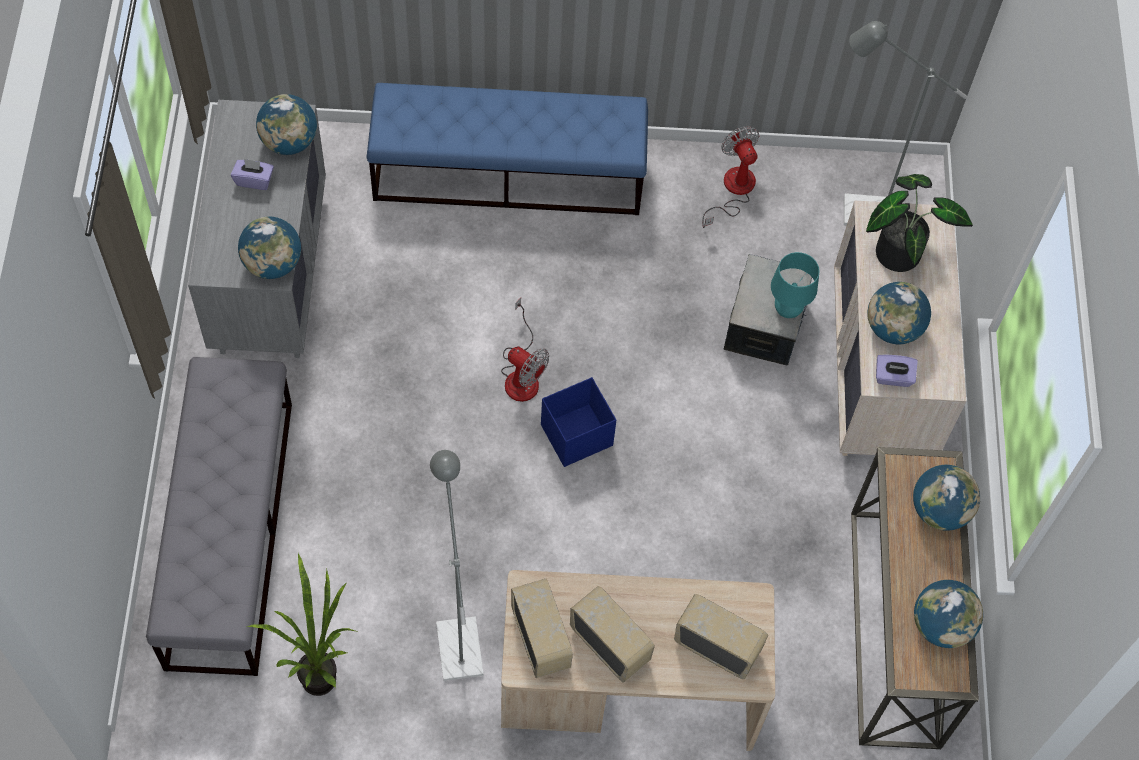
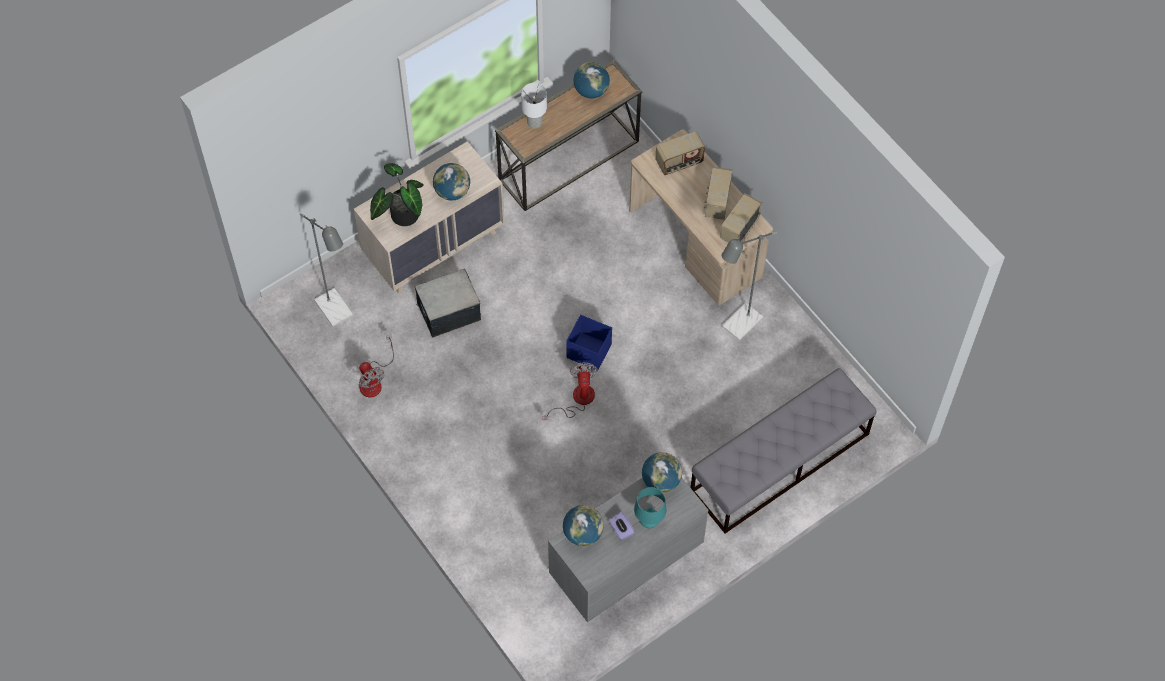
camera: 125 degrees left, 0 degrees up
(322, 672) = (806, 368): potted plant -> none
(509, 174) = (458, 496): blue bench -> none
(717, 646) = (679, 163): radio -> radio turned 105 degrees counterclockwise
(733, 190) = (374, 380): fan -> fan turned 60 degrees counterclockwise
(787, 310) = (449, 282): turquoise table lamp -> turquoise table lamp (649, 521)
(893, 377) = (480, 176): purple tissue box -> none
(939, 510) = (534, 122): globe -> white table lamp

